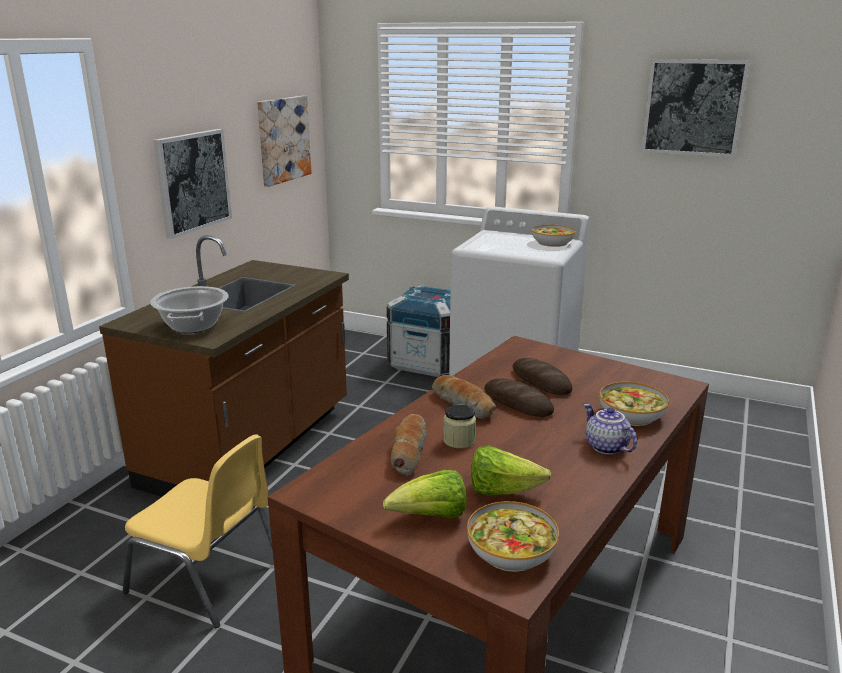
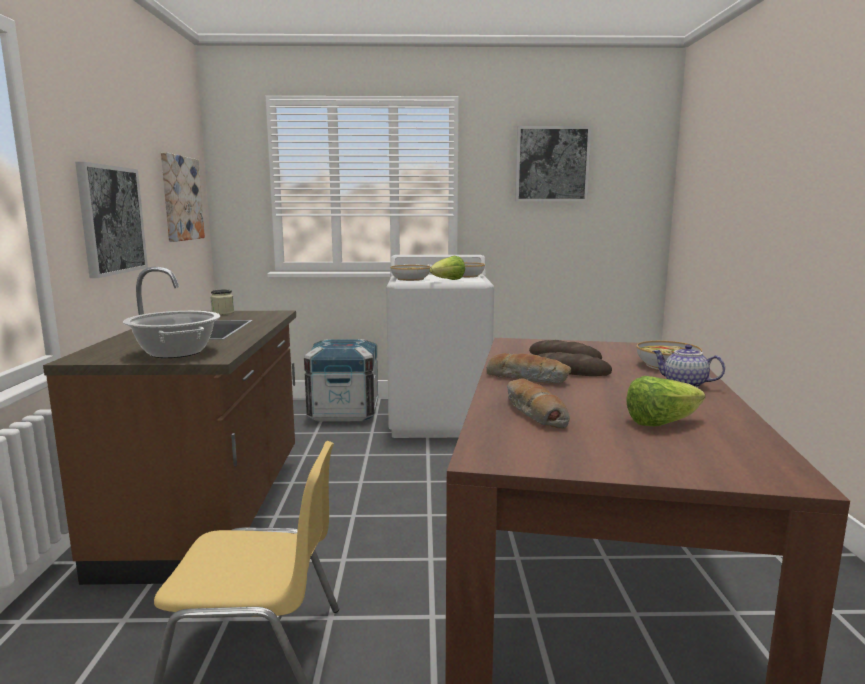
camera: 25 degrees left, 10 degrees down
(431, 517) = (636, 451): lettuce -> lettuce (448, 280)
(459, 440) = (565, 399): jar -> jar (223, 313)
(510, 552) = (745, 459): bowl -> bowl (410, 279)

